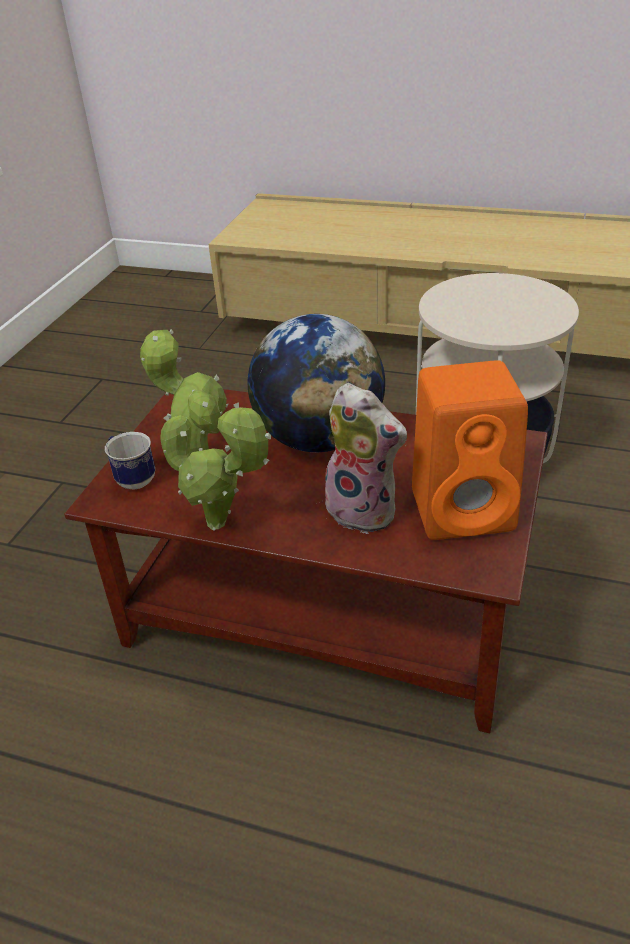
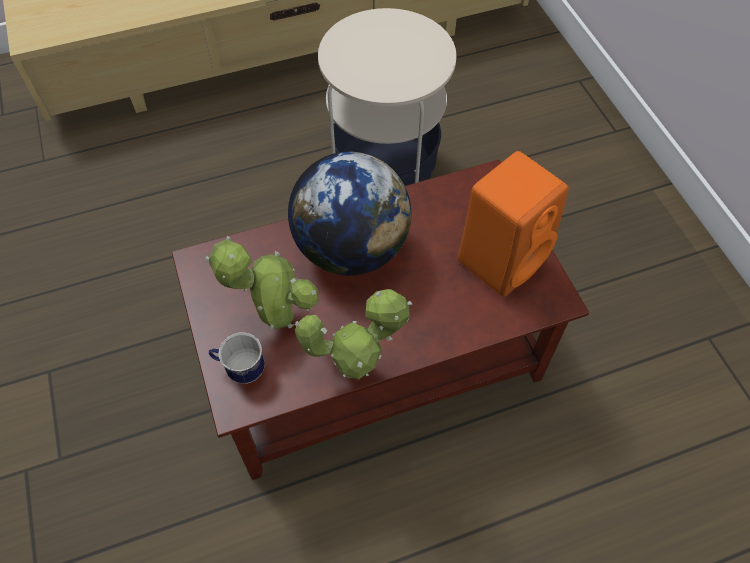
camera: 40 degrees left, 20 degrees up
(365, 510) = (441, 296): plush toy -> none

